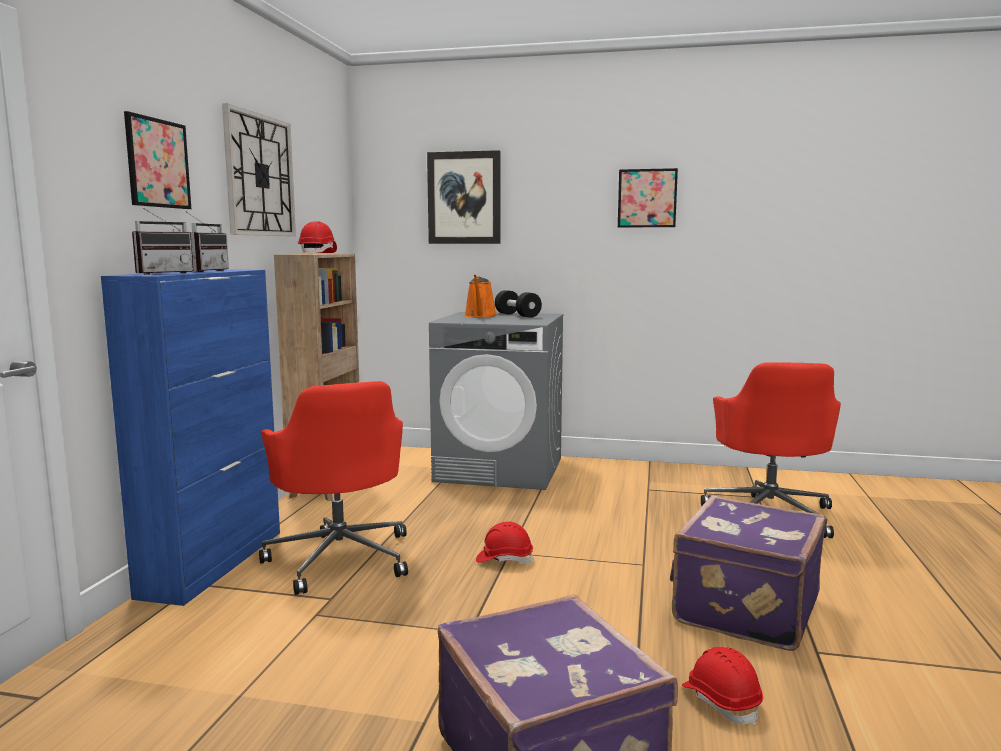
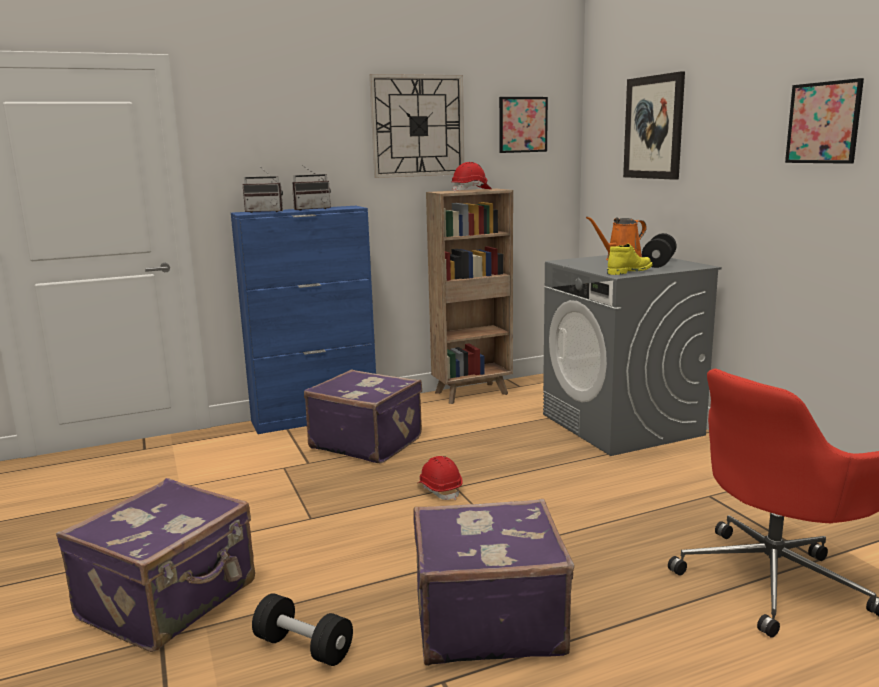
camera: 55 degrees right, 5 degrees up
(158, 163) = (291, 131): picture -> picture (523, 124)
(340, 558) = (367, 442): red office chair -> purple suitcase
(531, 321) = (628, 272): none -> yellow boot
(721, 701) = (303, 647): red hard hat -> black dumbbell

